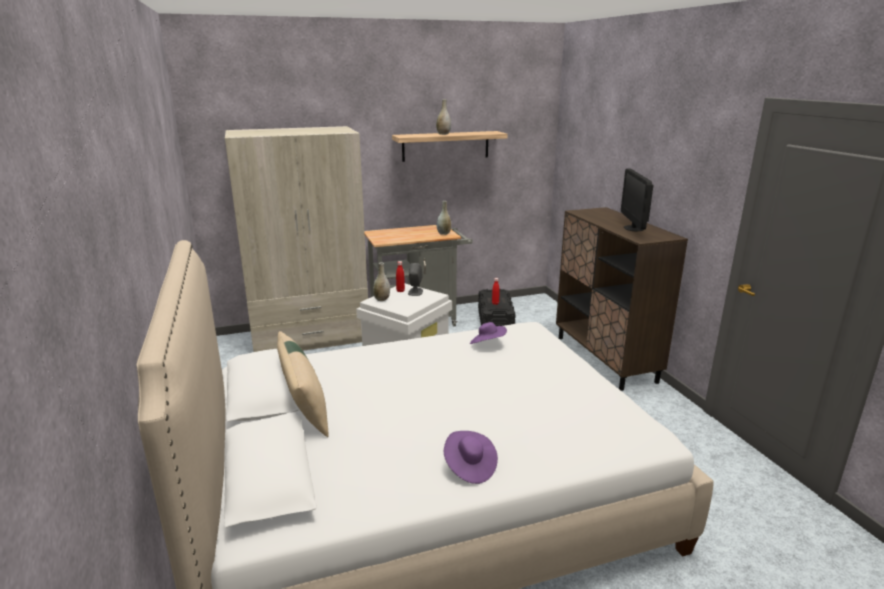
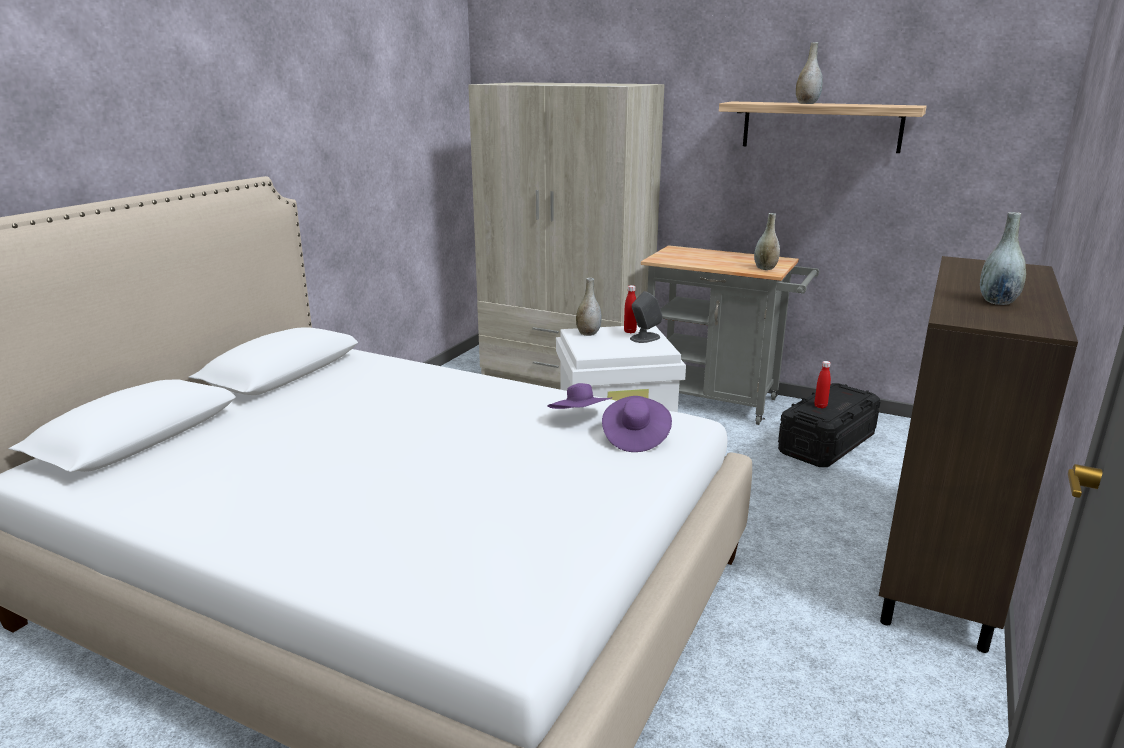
camera: 45 degrees right, 0 degrees up
(304, 406) = (282, 397): beige pillow -> none
(469, 467) = (258, 523): purple hat -> purple hat (635, 438)
(633, 228) = (997, 302): monitor -> grey vase

